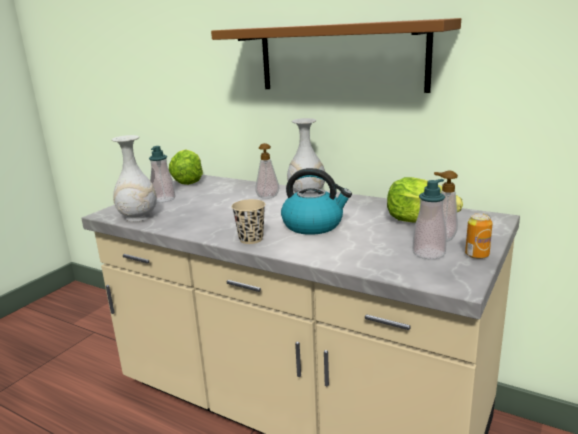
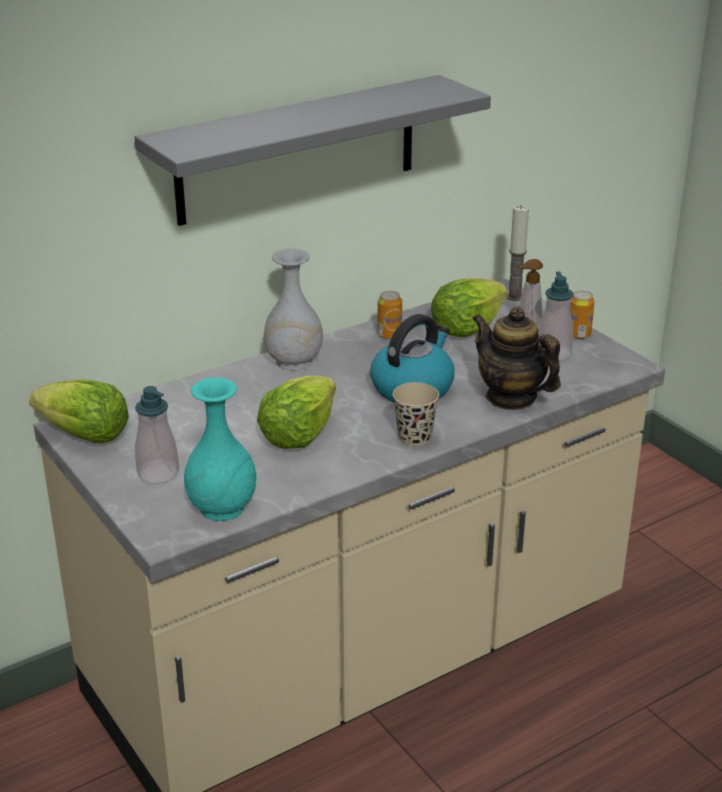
camera: 65 degrees left, 10 degrees up
(138, 217) = (223, 508): white vase -> turquoise vase
(225, 214) = (298, 435): none -> lettuce
(267, 196) = (264, 389): soap dispenser -> none
(339, 254) = (511, 397): none -> teapot
(340, 57) = (298, 150): brown shelf -> grey shelf
(373, 205) = (389, 335): none -> can
(495, 223) = (514, 297): none -> candle

